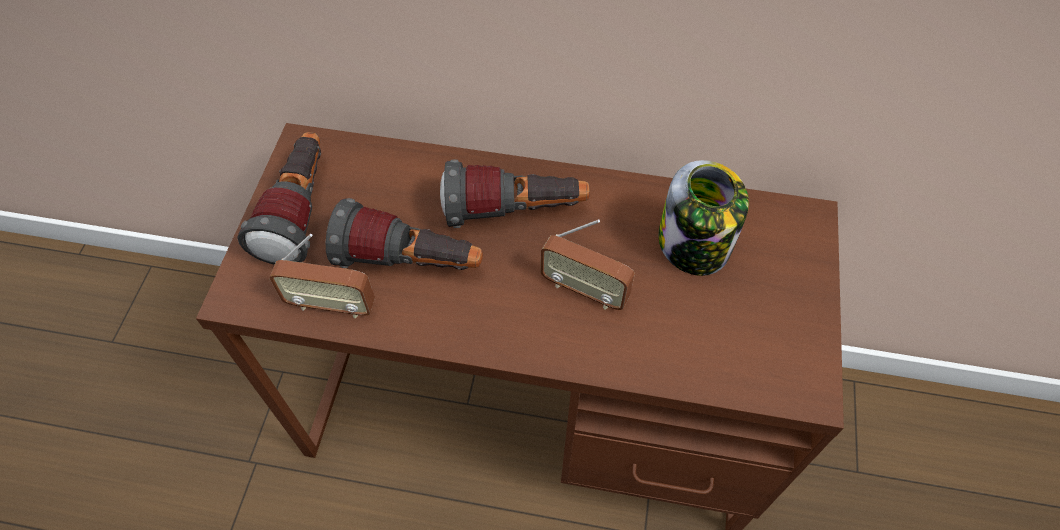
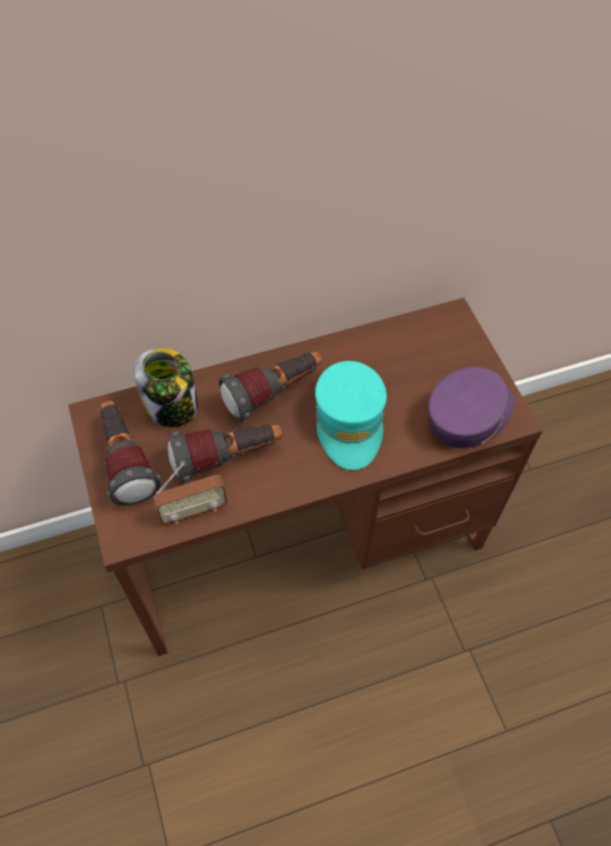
camera: 30 degrees left, 0 degrees up
(584, 290) = (350, 422): radio -> turquoise cap
(694, 245) = (398, 363): jar -> jar (172, 406)
(748, 356) = (469, 415): none -> purple cap

